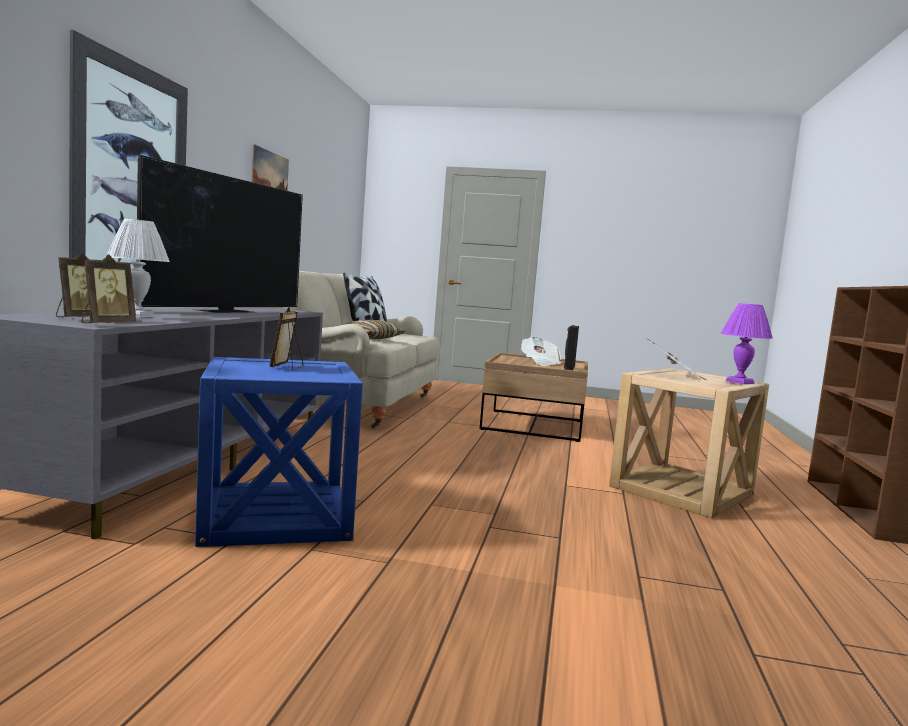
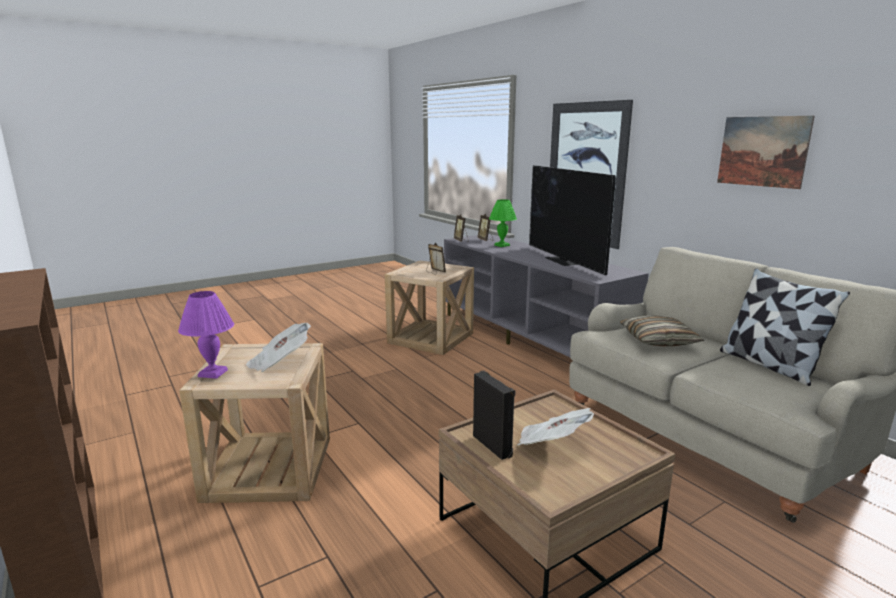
camera: 135 degrees right, 10 degrees up
(136, 316) = (502, 245): white table lamp -> green table lamp
(275, 516) = (431, 338): blue side table -> beige side table

